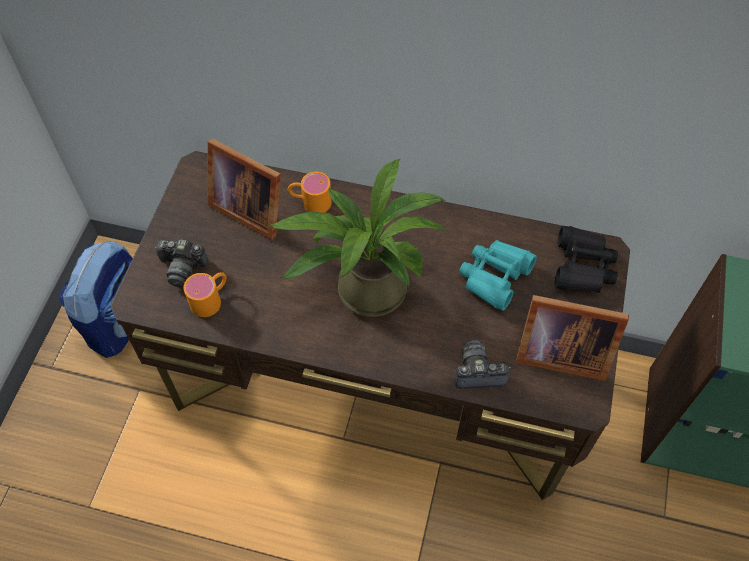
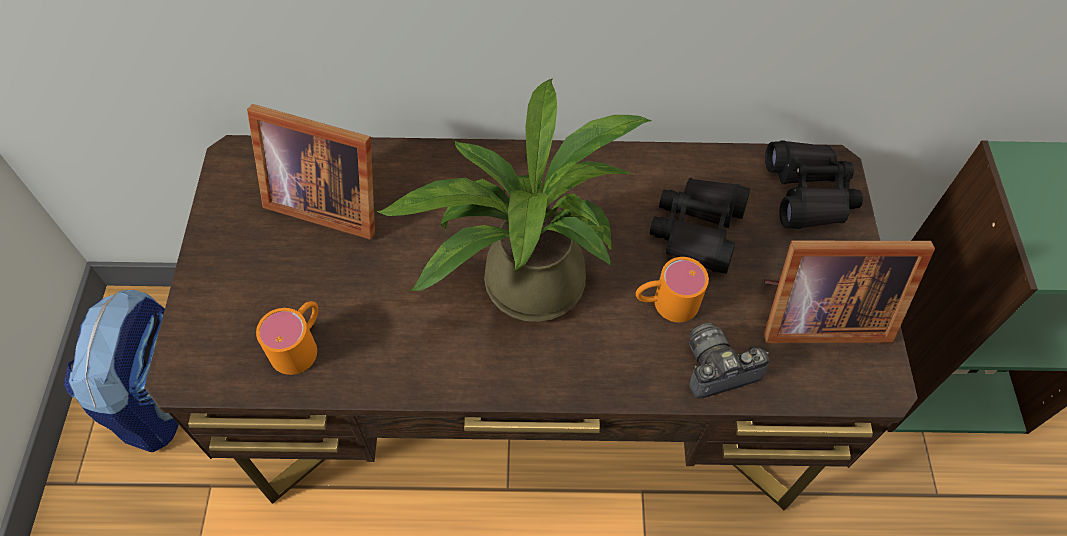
camera: 15 degrees left, 0 degrees up
(182, 267) = (246, 306): camera -> none
(310, 201) = (412, 175): orange mug -> orange mug (665, 303)
(494, 277) = (698, 230): turquoise binoculars -> black binoculars

